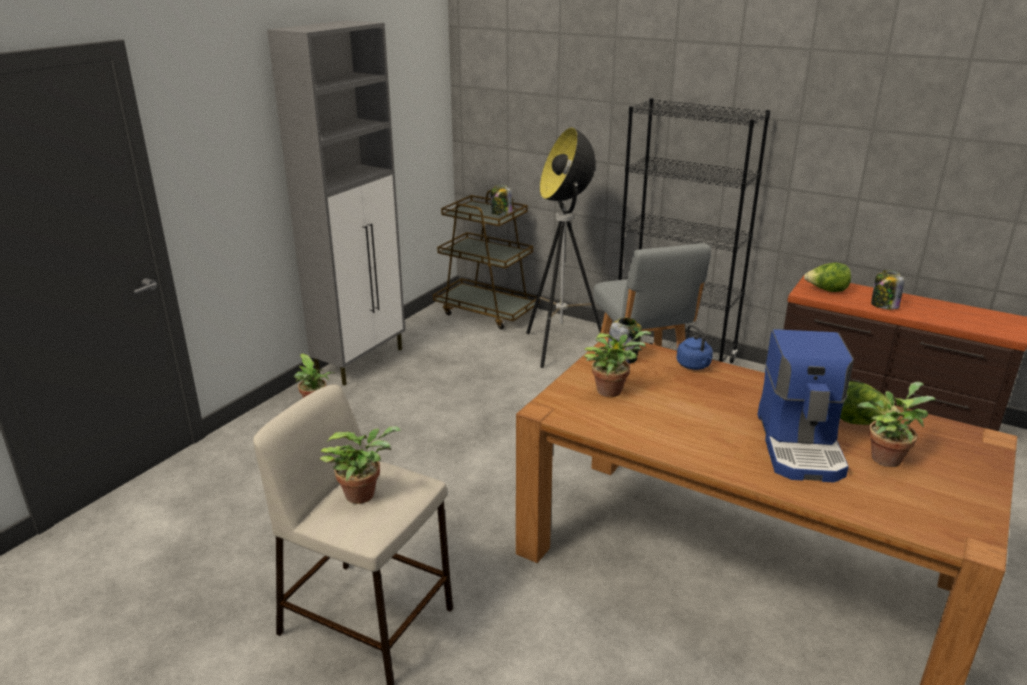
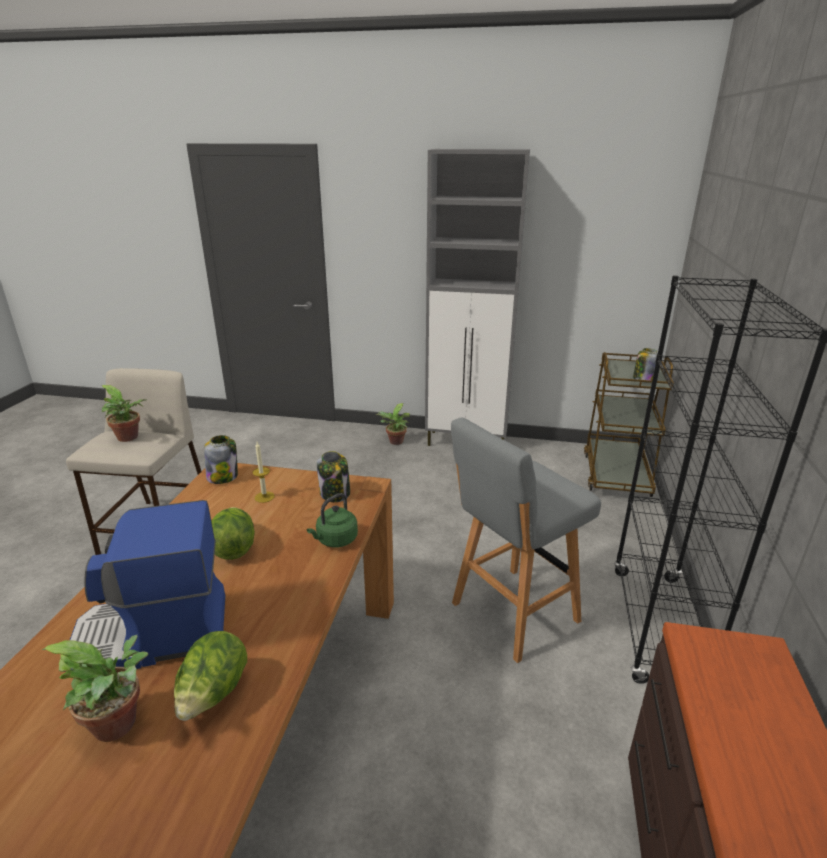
camera: 70 degrees right, 0 degrees up
(561, 348) = (588, 534): floor lamp -> none
(612, 390) = (264, 497): potted plant -> candle
(694, 366) = (335, 540): blue kettle -> green kettle
(826, 291) = (731, 669): lettuce -> lettuce (234, 548)
(884, 306) = (744, 764): jar -> jar (223, 476)

